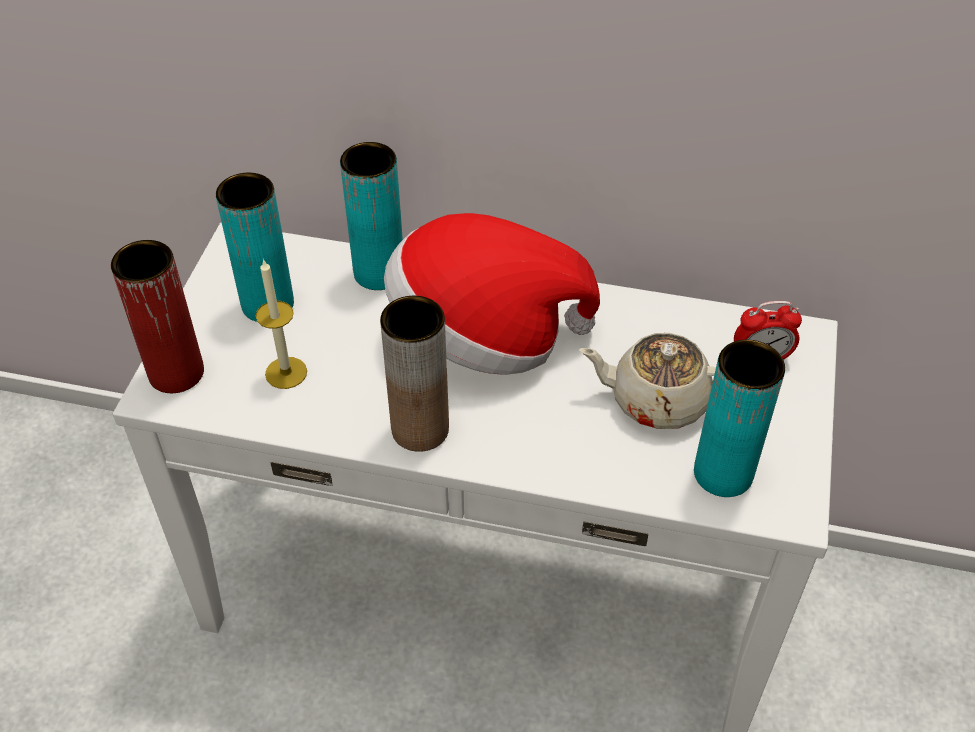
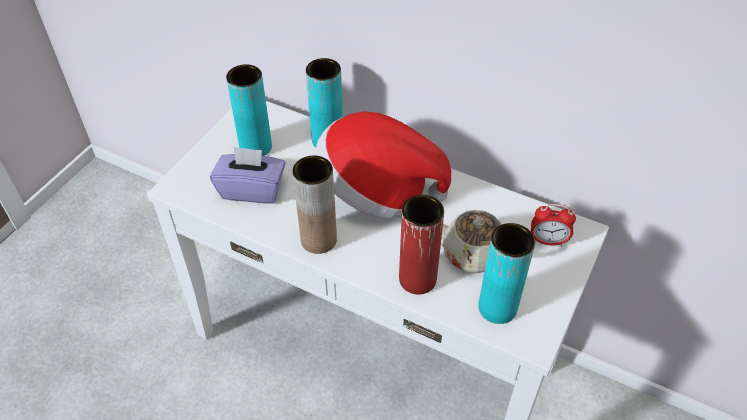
camera: 15 degrees right, 0 degrees up
(176, 373) = (190, 177): red vase -> red vase (417, 279)
(286, 373) = (252, 190): candle -> purple tissue box

